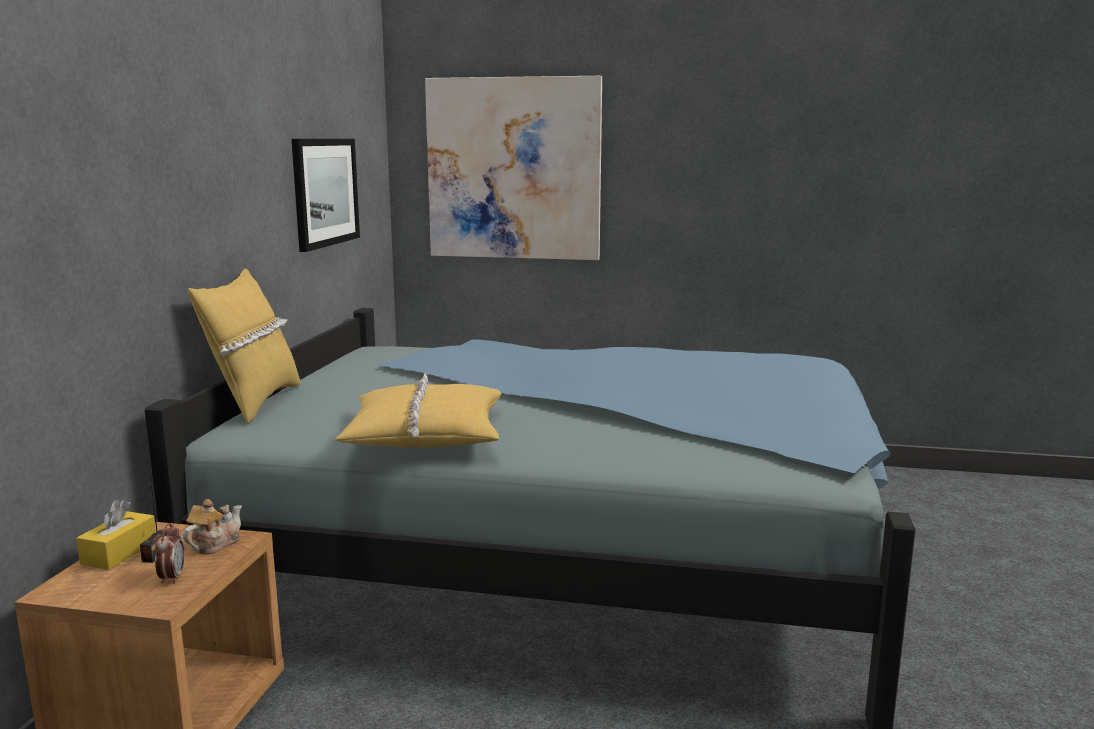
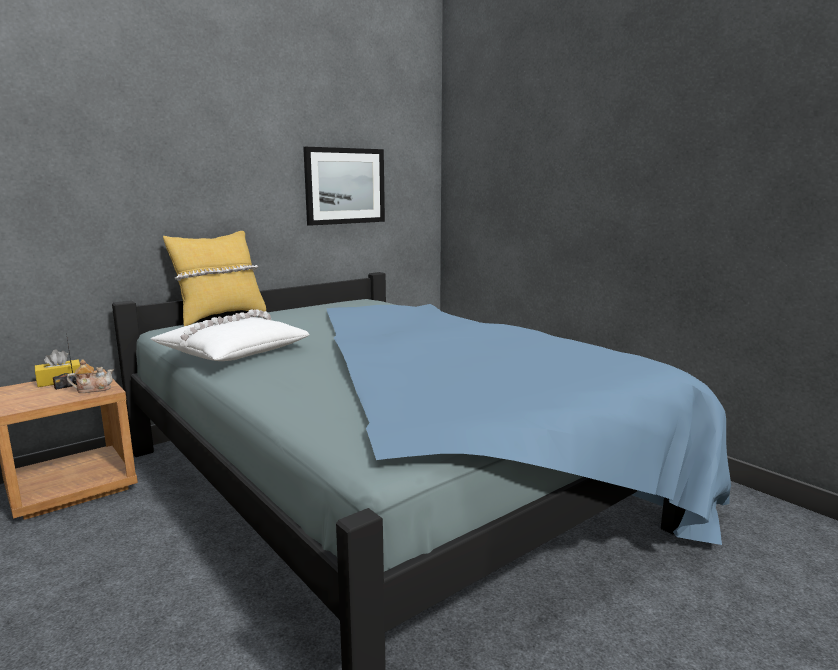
camera: 40 degrees right, 0 degrees up
(172, 578) = (42, 399): alarm clock -> none
(425, 434) = (232, 351): yellow pillow -> white pillow
(513, 169) = (510, 173): picture -> none

